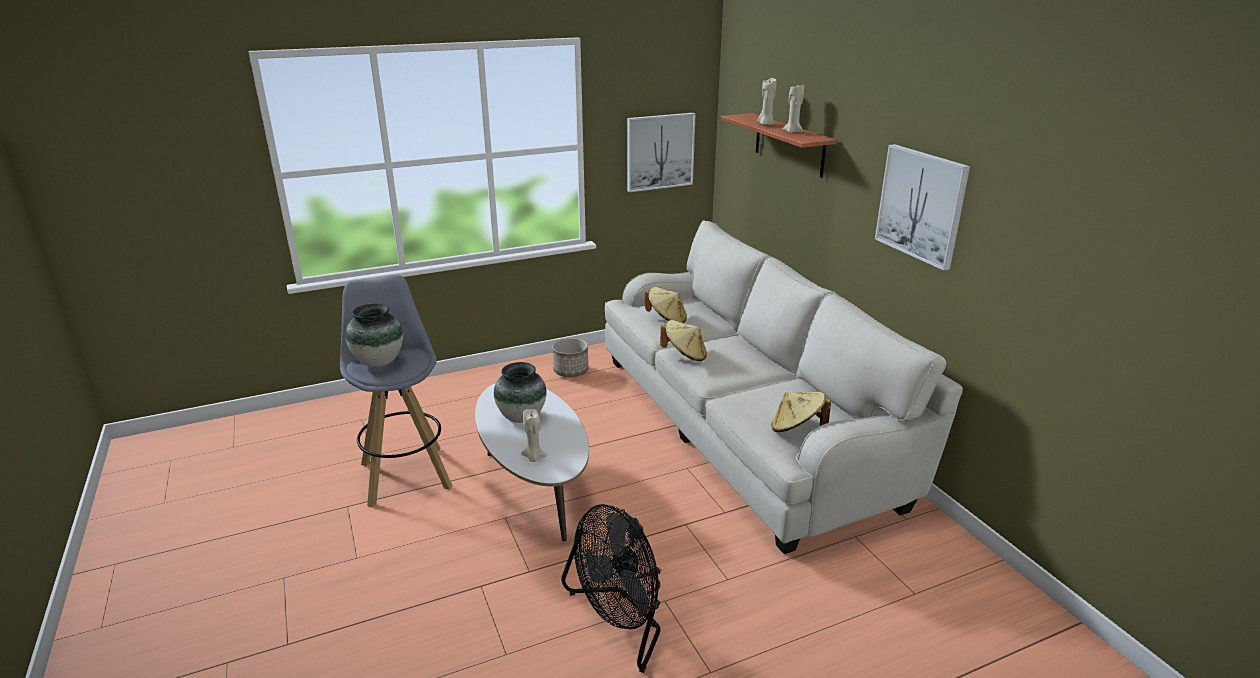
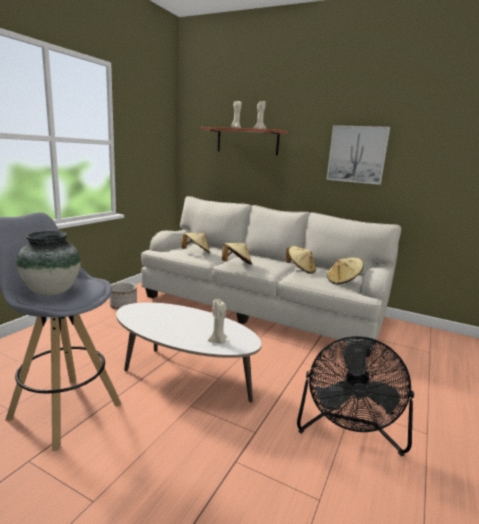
camera: 40 degrees left, 10 degrees down
(521, 417) = (171, 322): vase -> none
(660, 151) = (153, 154): picture -> none
(768, 389) = (300, 270): none -> beige hat

